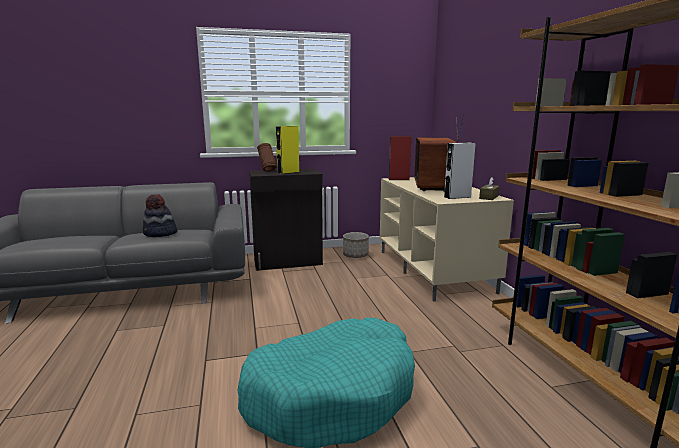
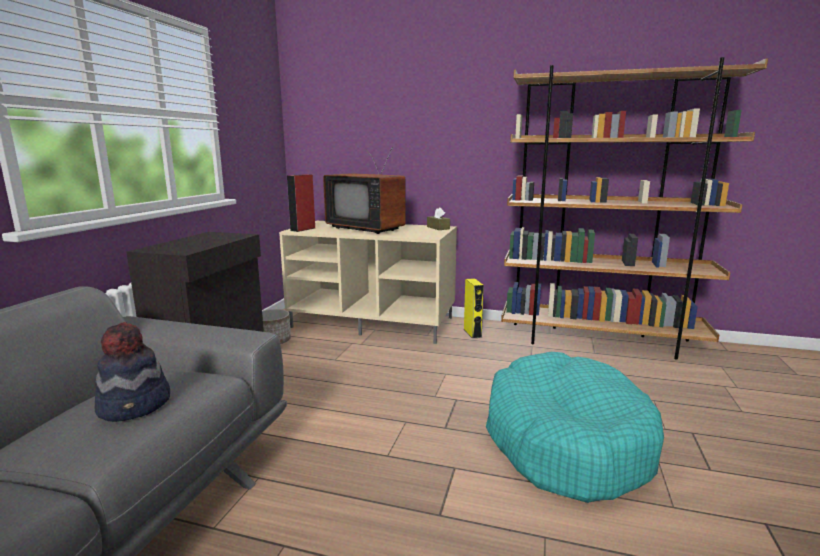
camera: 60 degrees left, 0 degrees up
(267, 171) = (162, 245): brown vase -> none
(288, 172) = (207, 241): yellow speaker -> yellow speaker (472, 333)
(457, 197) = (422, 232): white speaker -> none

